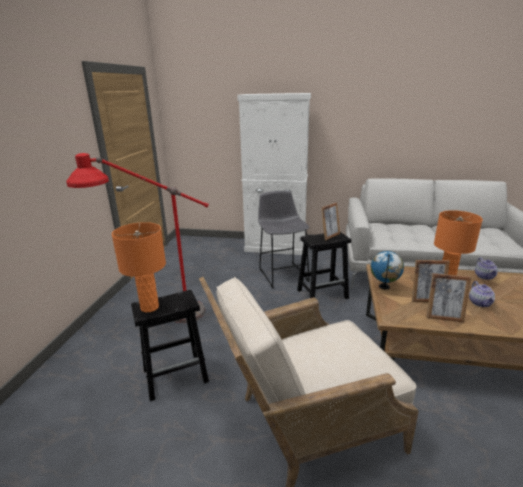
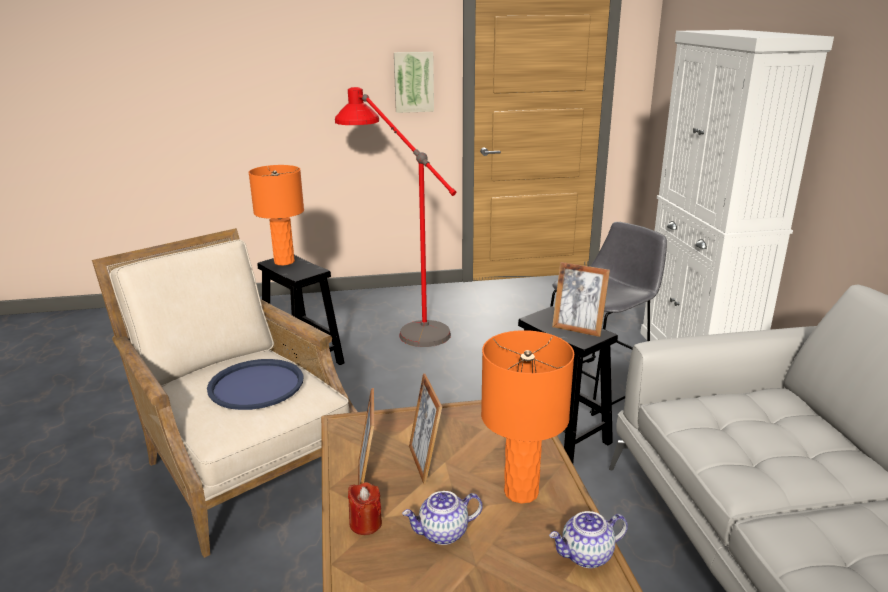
camera: 70 degrees right, 0 degrees up
(74, 146) = (413, 82): none -> picture
(333, 349) = (256, 385): none -> blue tray
(384, 287) = (447, 416): globe -> none
(479, 322) = (365, 523): none -> red candle

